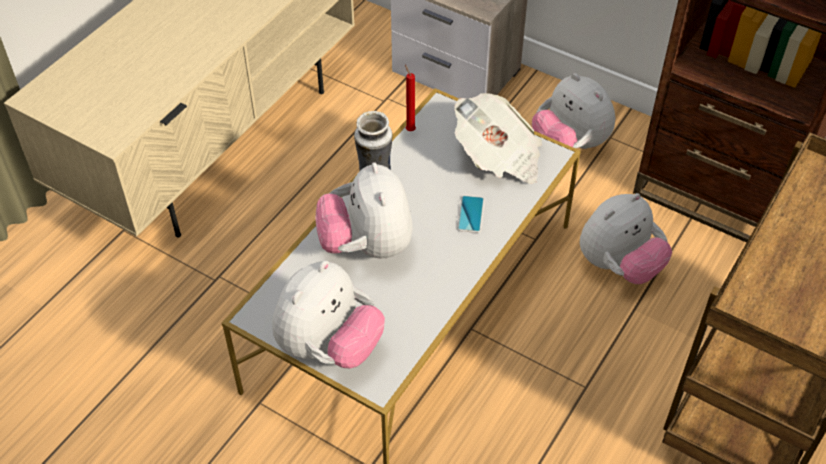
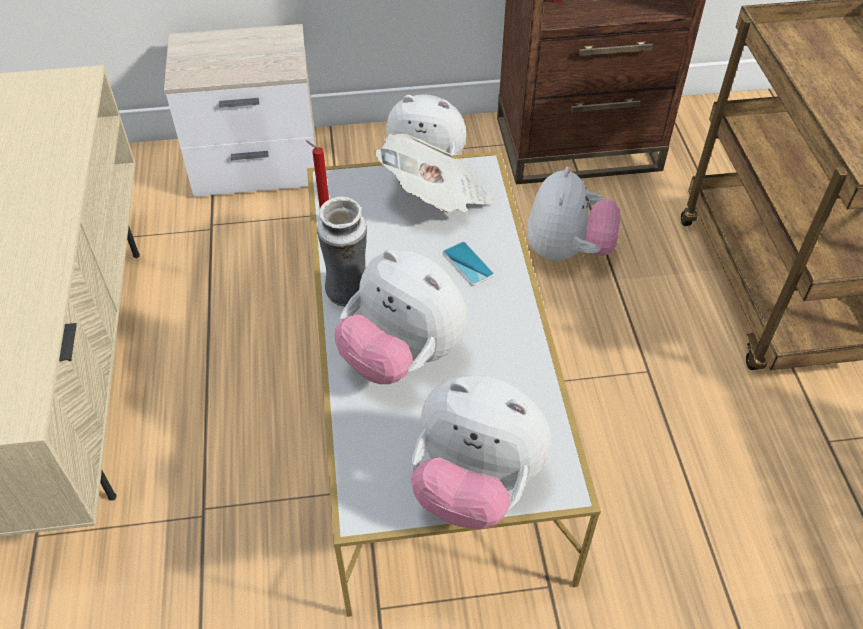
camera: 40 degrees left, 0 degrees up
(329, 347) = (475, 484): plush toy -> plush toy turned 120 degrees clockwise

